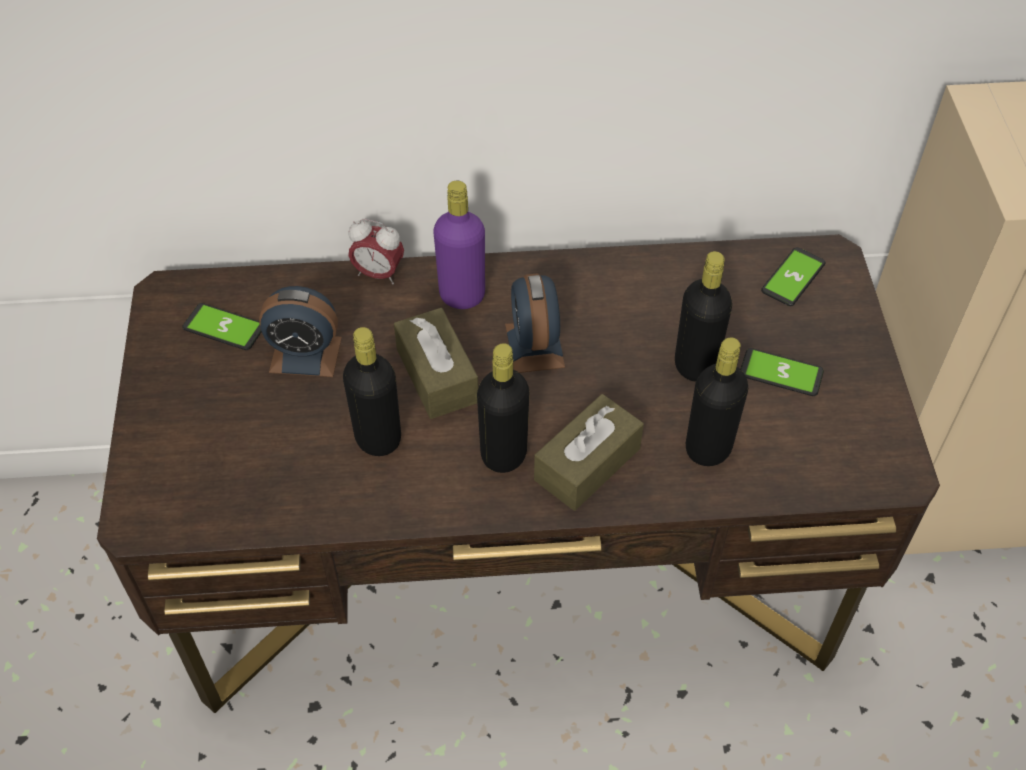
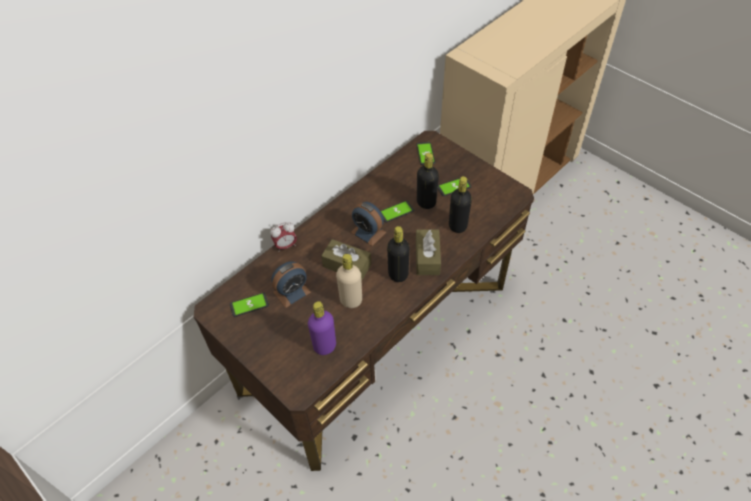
camera: 40 degrees left, 0 degrees up
(378, 438) = (351, 300): black bottle -> beige bottle
(462, 295) = (324, 233): purple bottle -> purple bottle (324, 346)
(622, 344) = (396, 212): none -> phone

